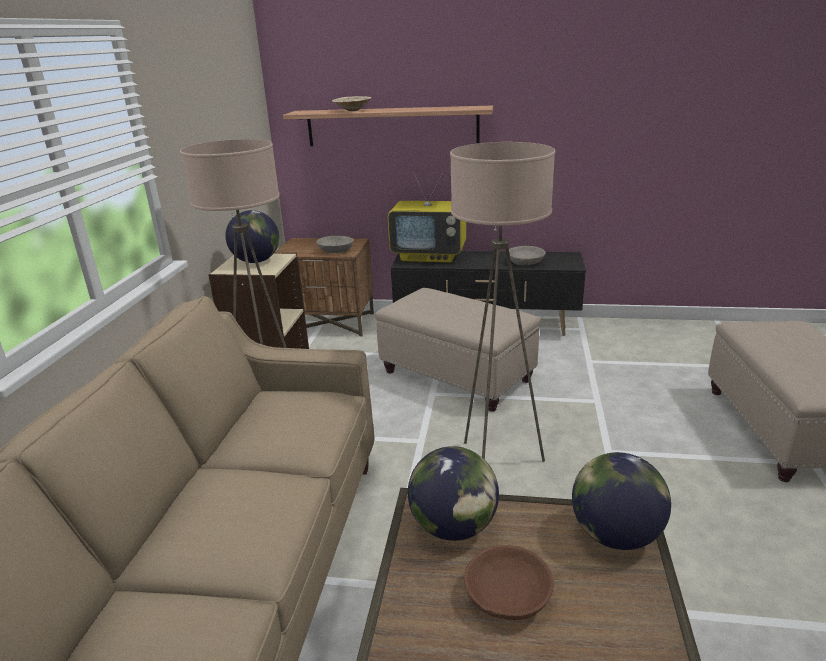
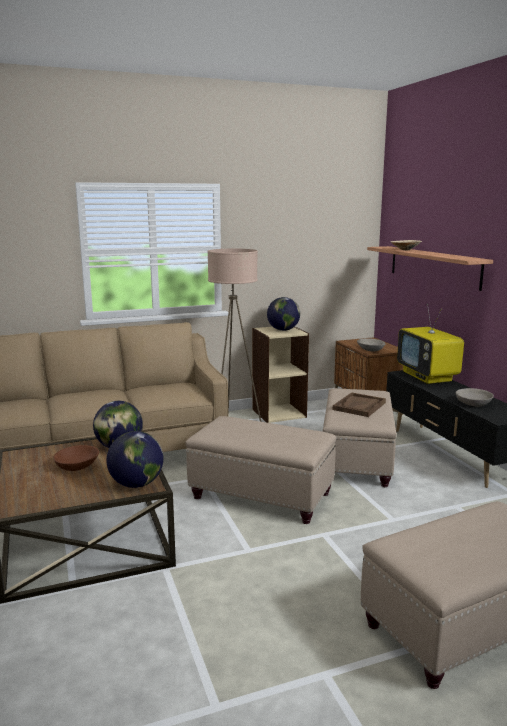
camera: 60 degrees right, 10 degrees down
(458, 312) = (359, 406): none -> brown tray
(495, 466) = (262, 496): beige floor lamp -> beige ottoman

